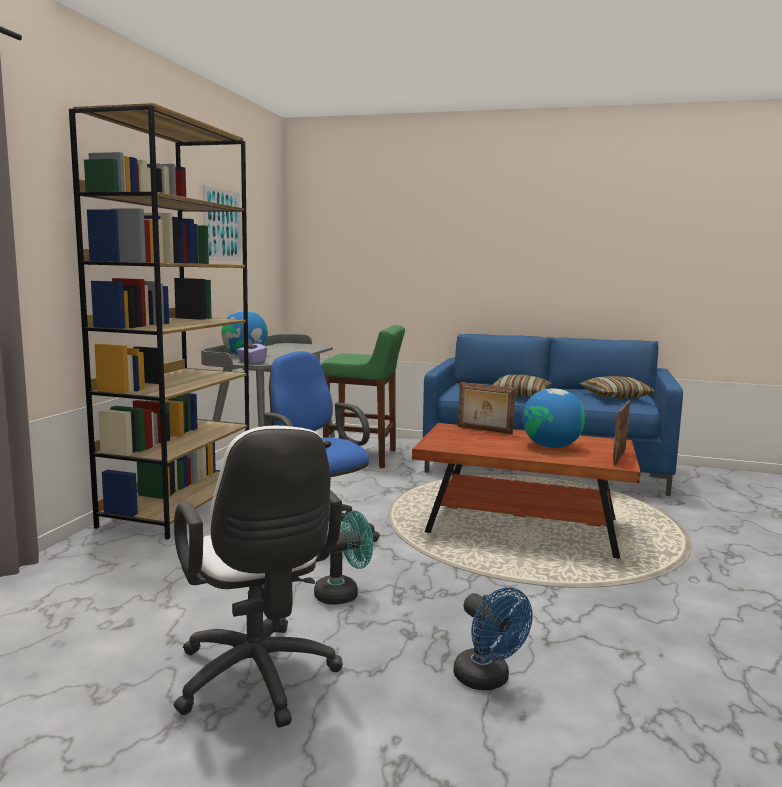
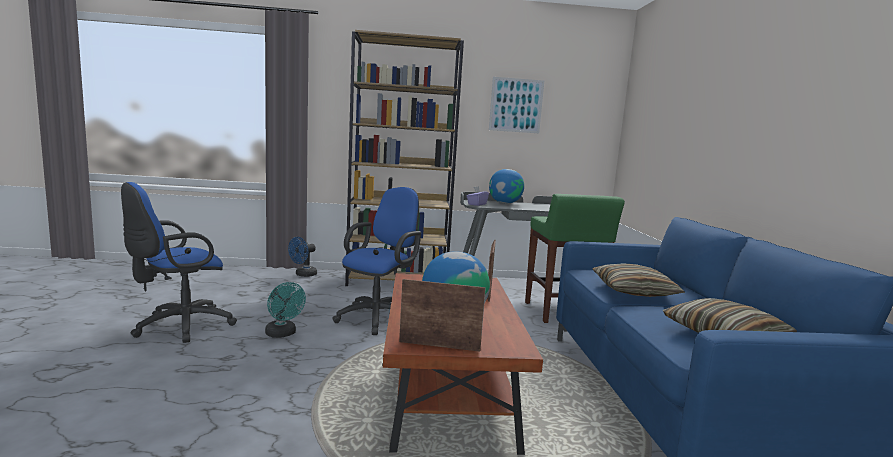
camera: 70 degrees right, 0 degrees up
(258, 681) = (179, 326): white office chair -> blue office chair
(487, 680) = (158, 387): blue fan -> blue fan (303, 275)

